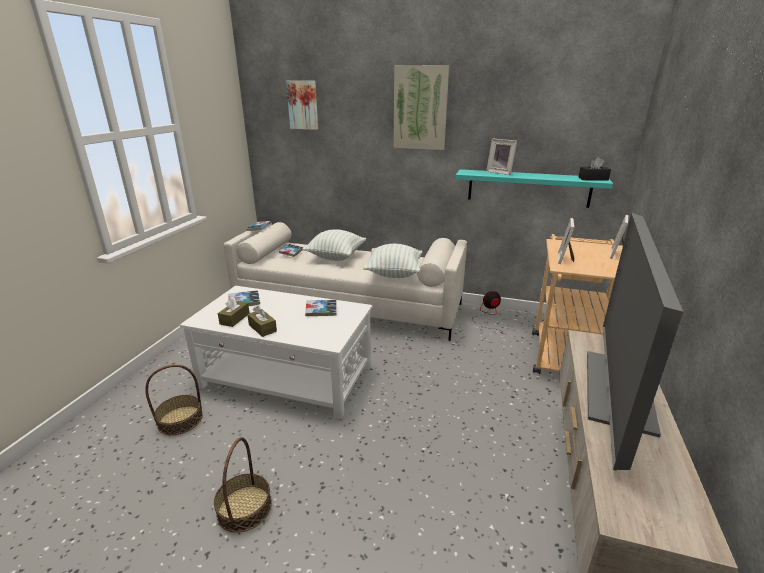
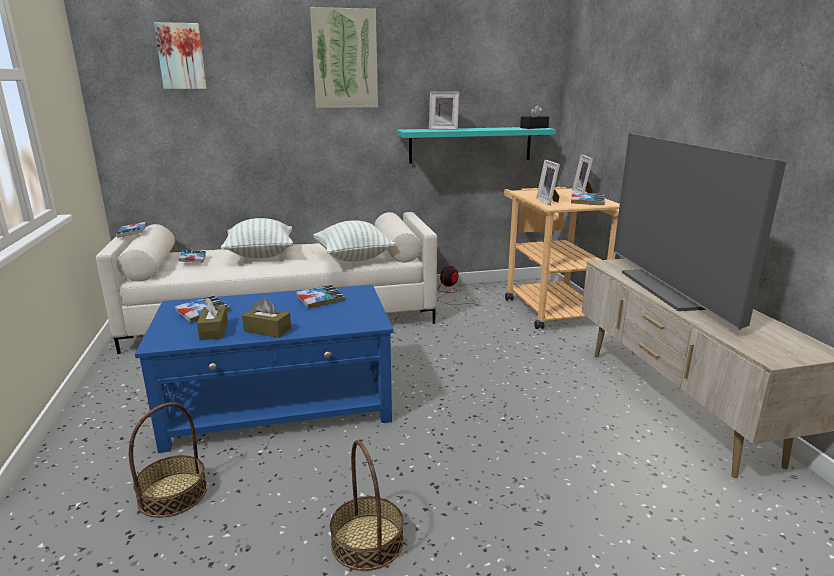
camera: 30 degrees left, 5 degrees down
(287, 376) = (281, 404): white coffee table -> blue coffee table
(605, 267) = (587, 202): none -> book

